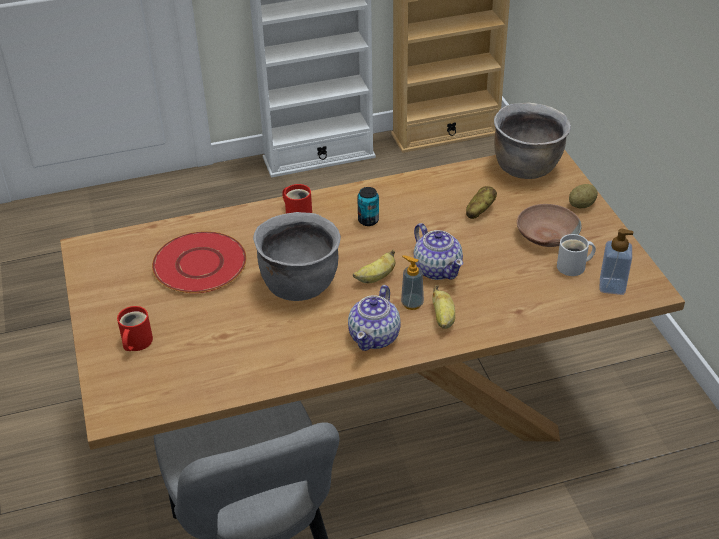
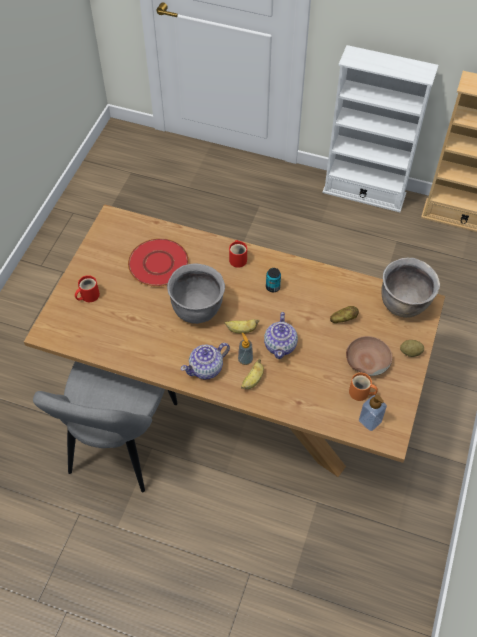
camera: 35 degrees right, 15 degrees up
(574, 267) = (360, 393): white mug -> orange mug

